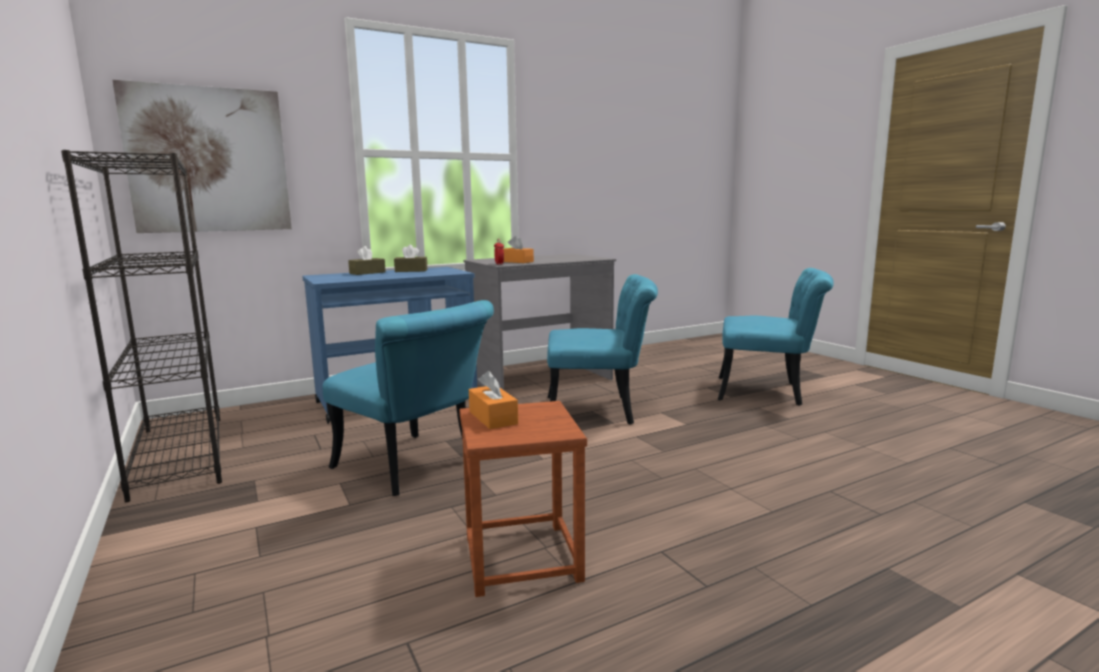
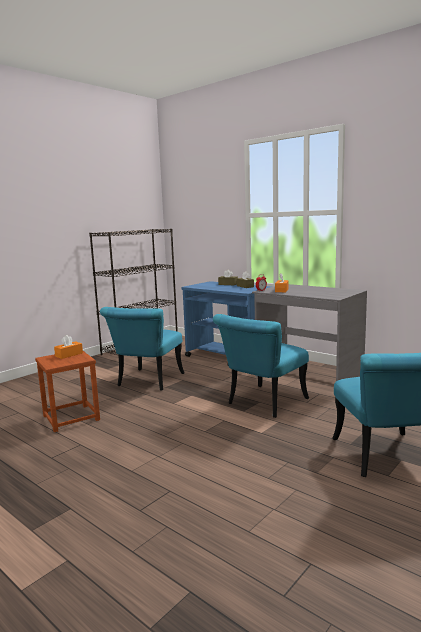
camera: 70 degrees right, 0 degrees up
(209, 160) = (192, 223): picture -> none
(600, 410) = (262, 404): turquoise chair -> turquoise chair turned 60 degrees clockwise

